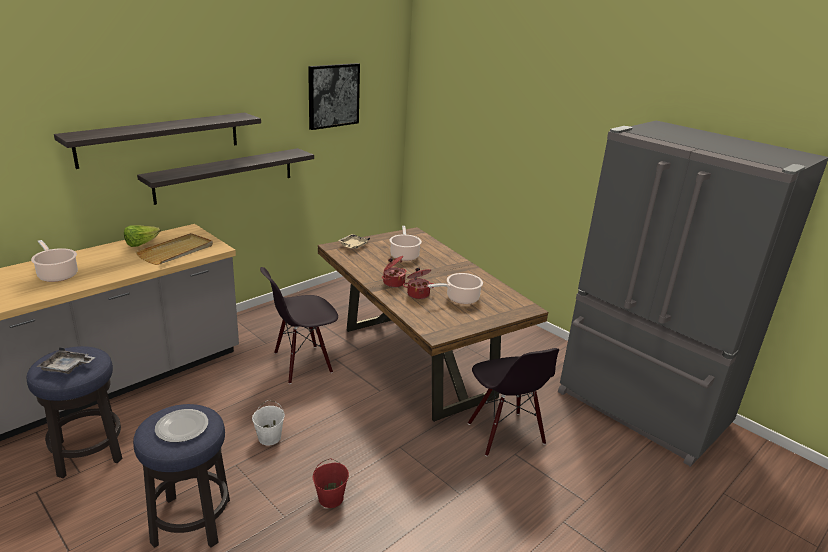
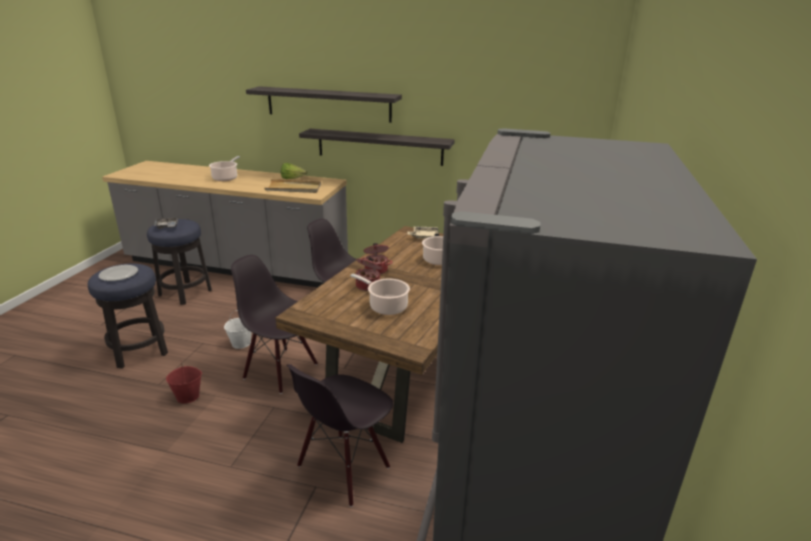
camera: 60 degrees right, 0 degrees up
(333, 95) = (502, 93): picture -> none
(347, 426) = (281, 370): none -> black chair

